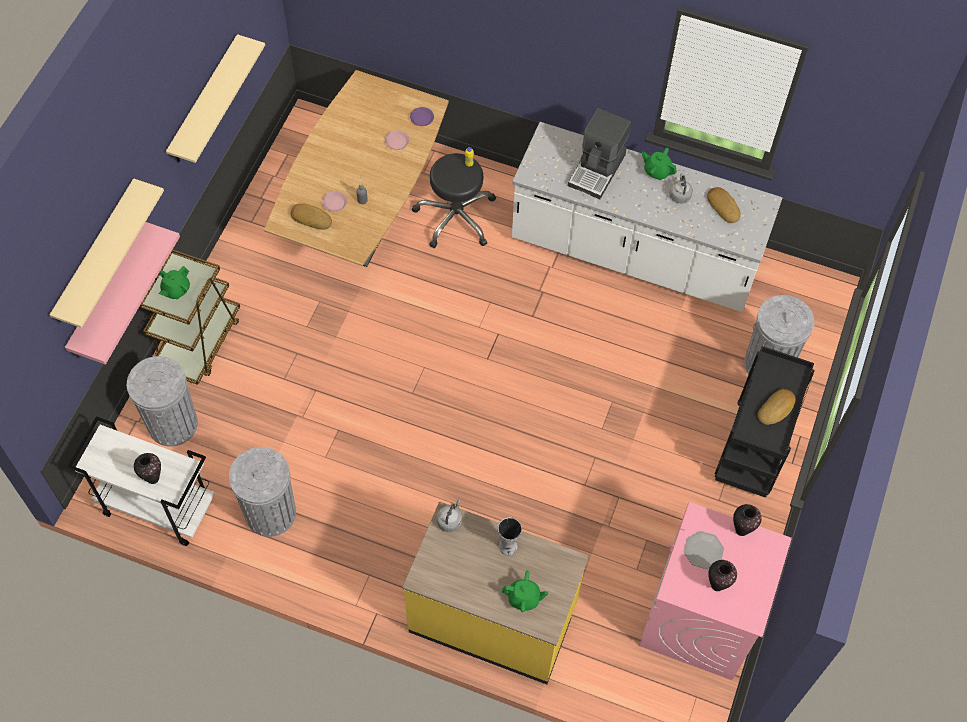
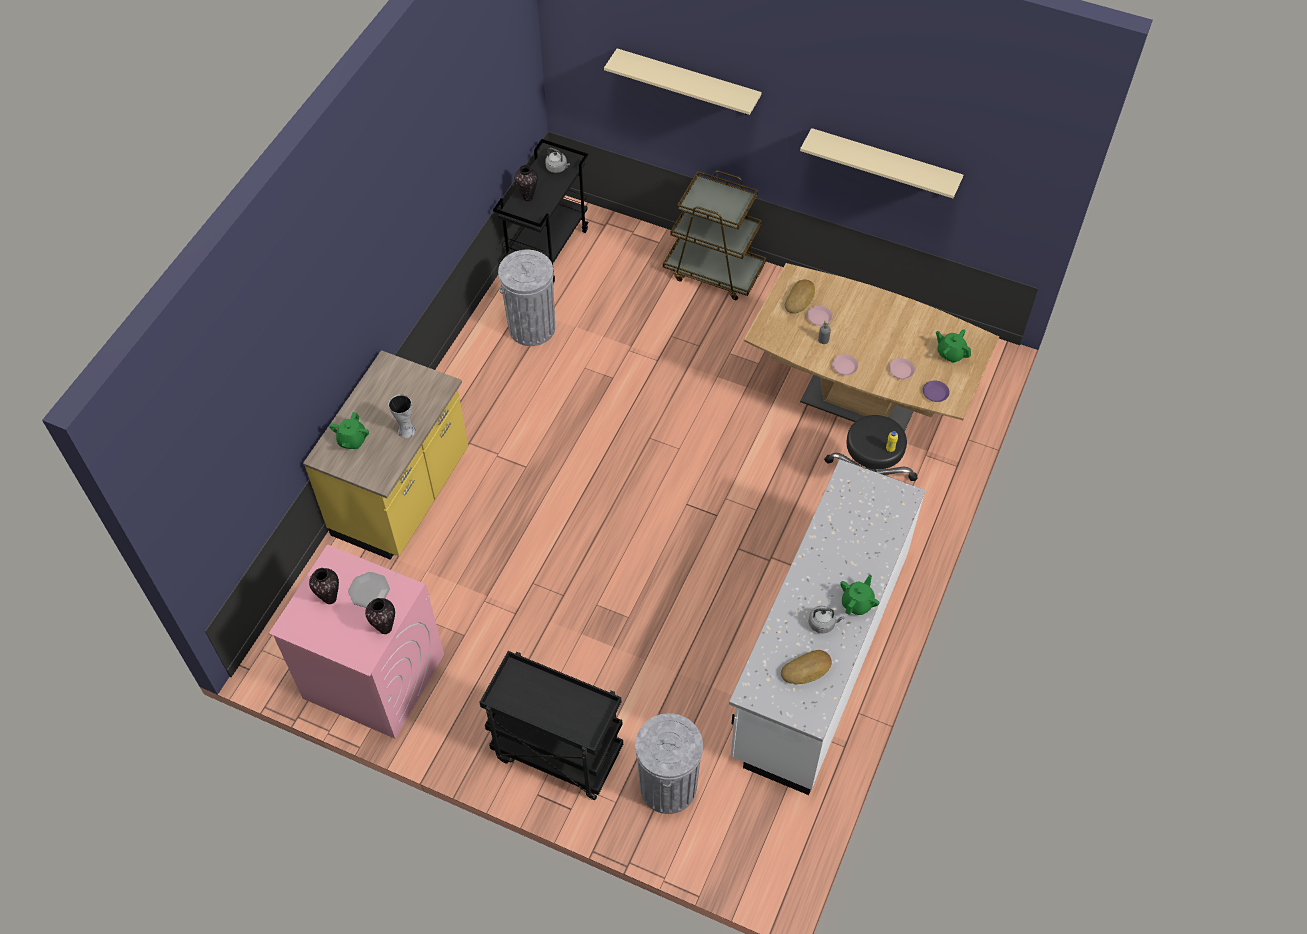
camera: 95 degrees right, 5 degrees down
(107, 291) = (682, 123): pink shelf -> none
(156, 506) = (547, 249): white cart -> black cart
(172, 424) = (628, 256): grey trash can -> none
(176, 290) = (714, 199): green teapot -> green teapot (950, 353)
(394, 184) = (845, 366): none -> pink plate
(450, 520) = (440, 387): grey kettle -> grey kettle (557, 168)
(597, 170) = (857, 542): coffee machine -> none
(776, 409) = (543, 707): bread -> none

